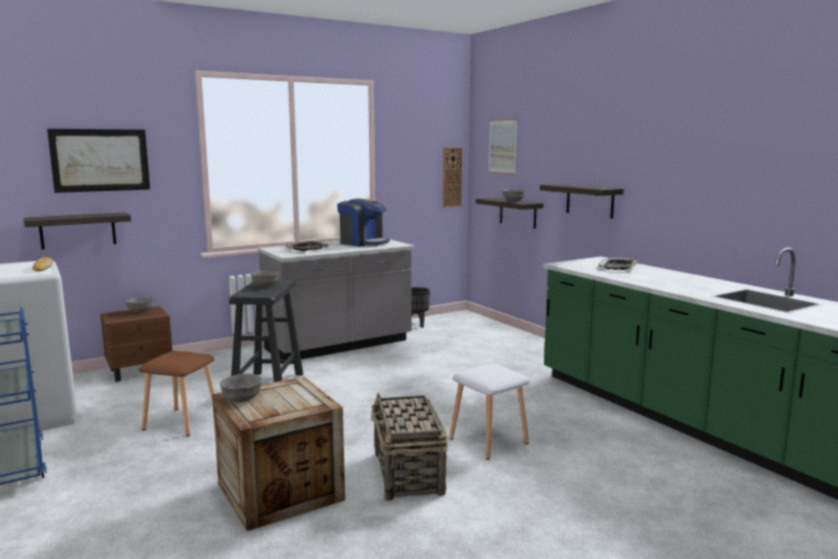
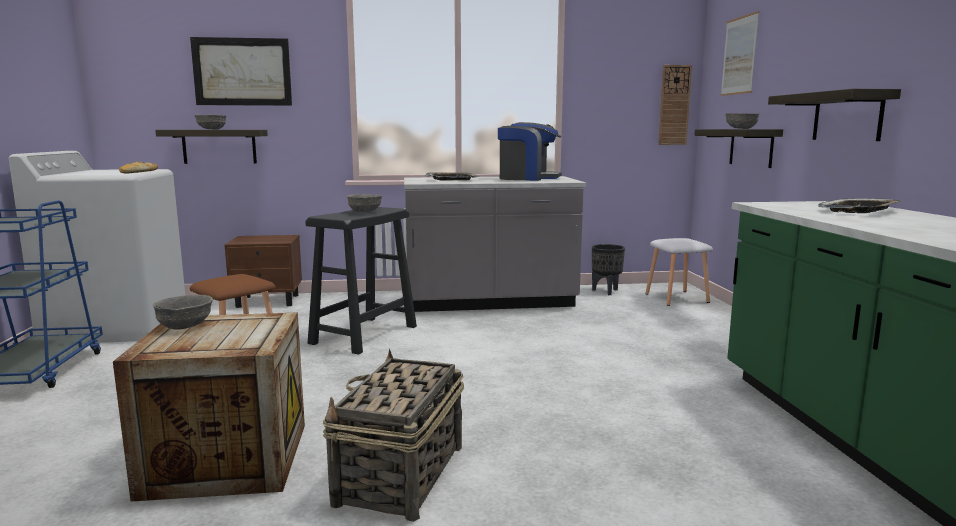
camera: 25 degrees right, 0 degrees up
(140, 312) = (272, 237): grey bowl -> grey bowl (211, 129)
(363, 243) = (528, 178): coffee machine -> coffee machine turned 45 degrees counterclockwise
(489, 440) = (562, 452): white stool -> white stool (677, 298)

